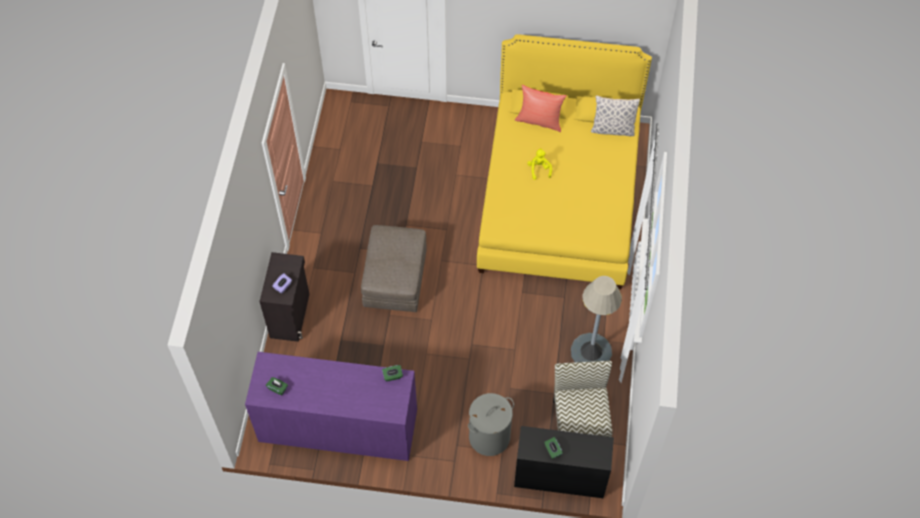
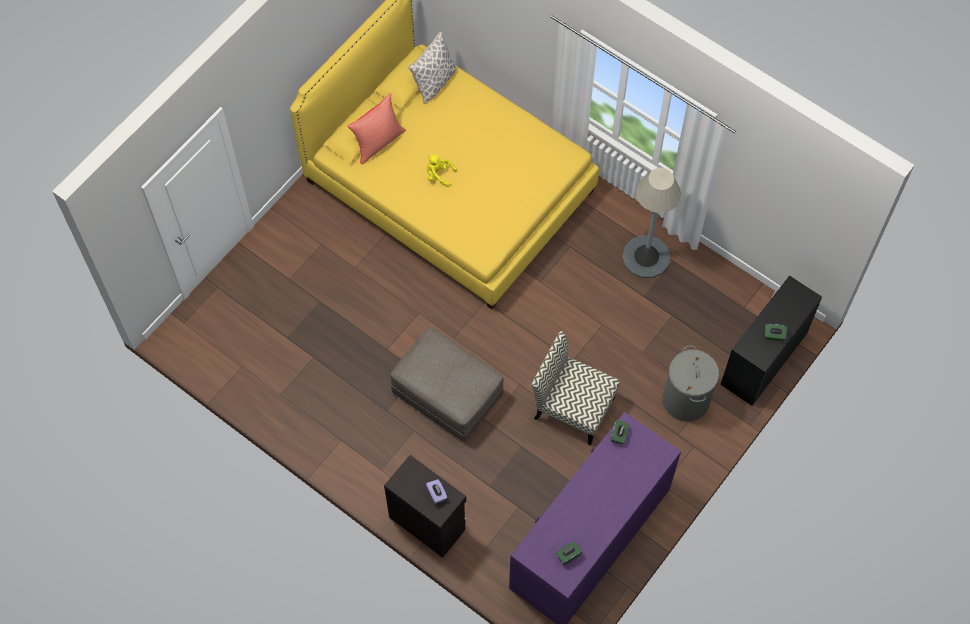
camera: 60 degrees left, 5 degrees up
(579, 422) = (715, 309): chair -> chair (572, 408)

